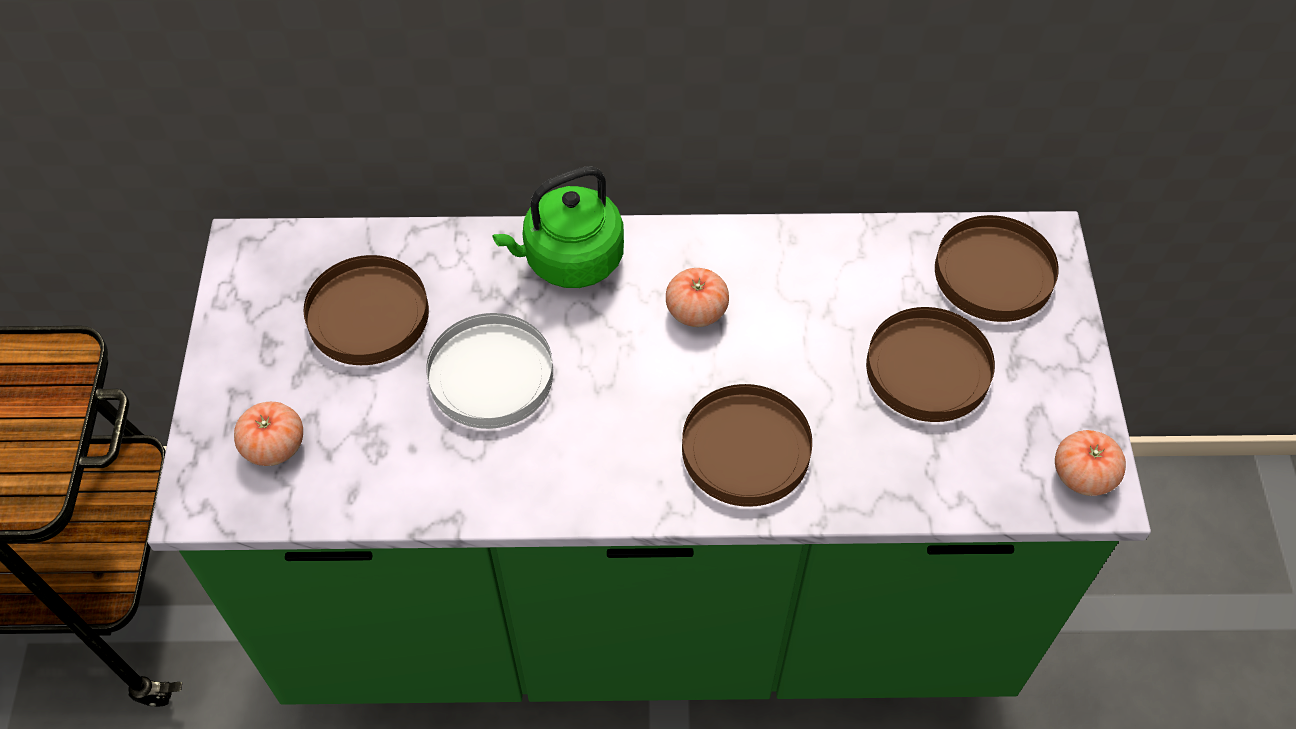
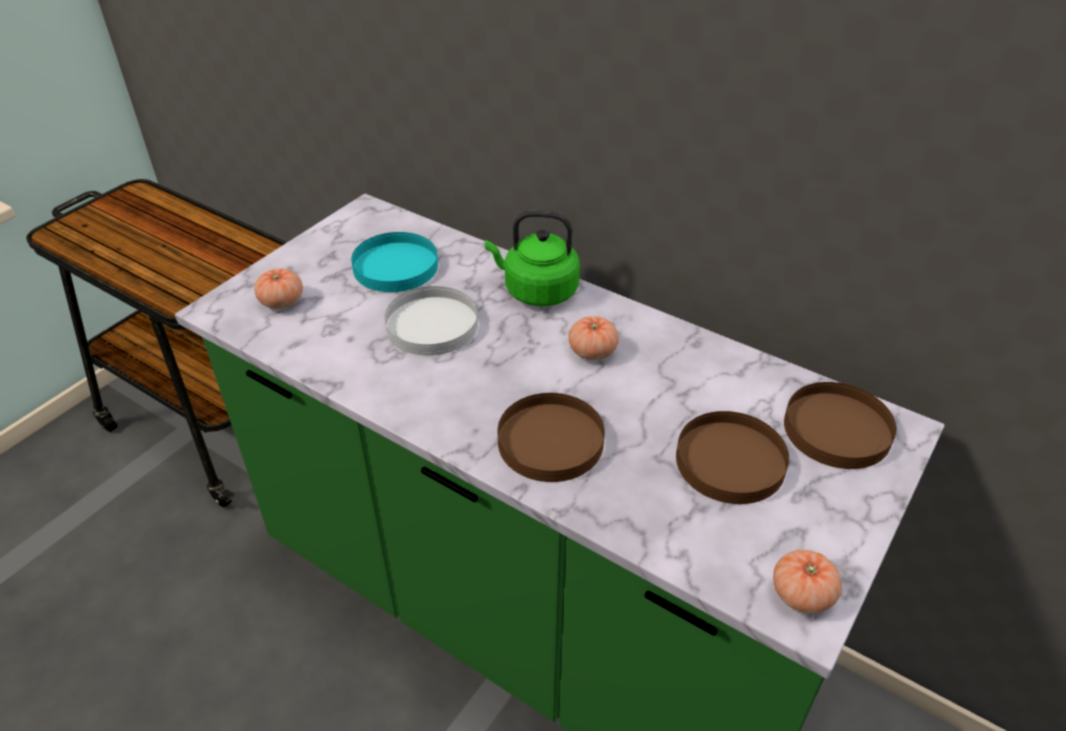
camera: 35 degrees right, 15 degrees down
(368, 315) = (395, 267): brown plate -> turquoise plate

